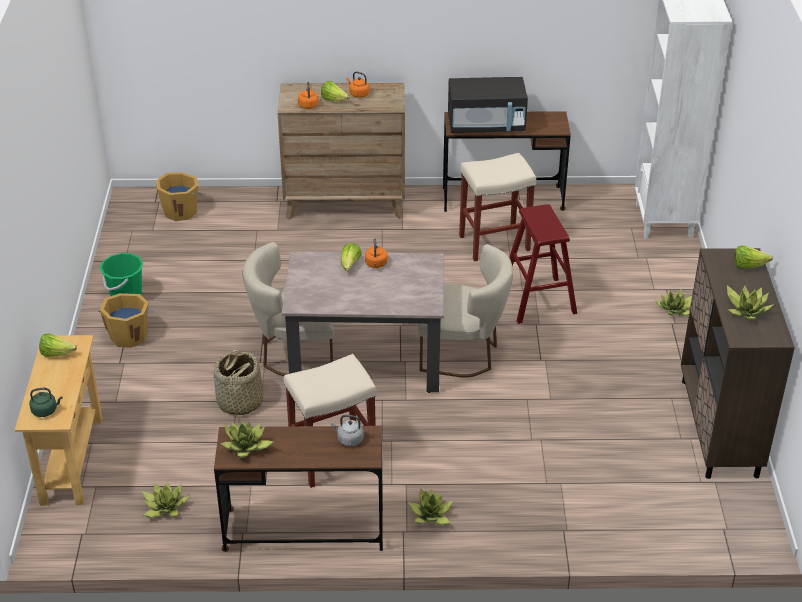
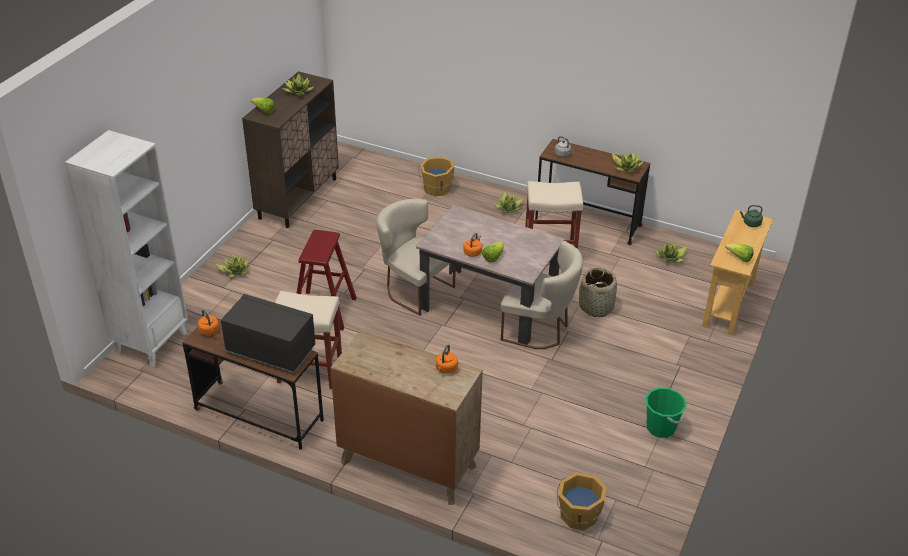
camera: 155 degrees left, 0 degrees up
(129, 335) = (666, 387): orange bucket -> orange bucket (436, 189)
(334, 100) = (416, 367): lettuce -> none
(358, 94) = (387, 366): orange kettle -> orange kettle (209, 331)

